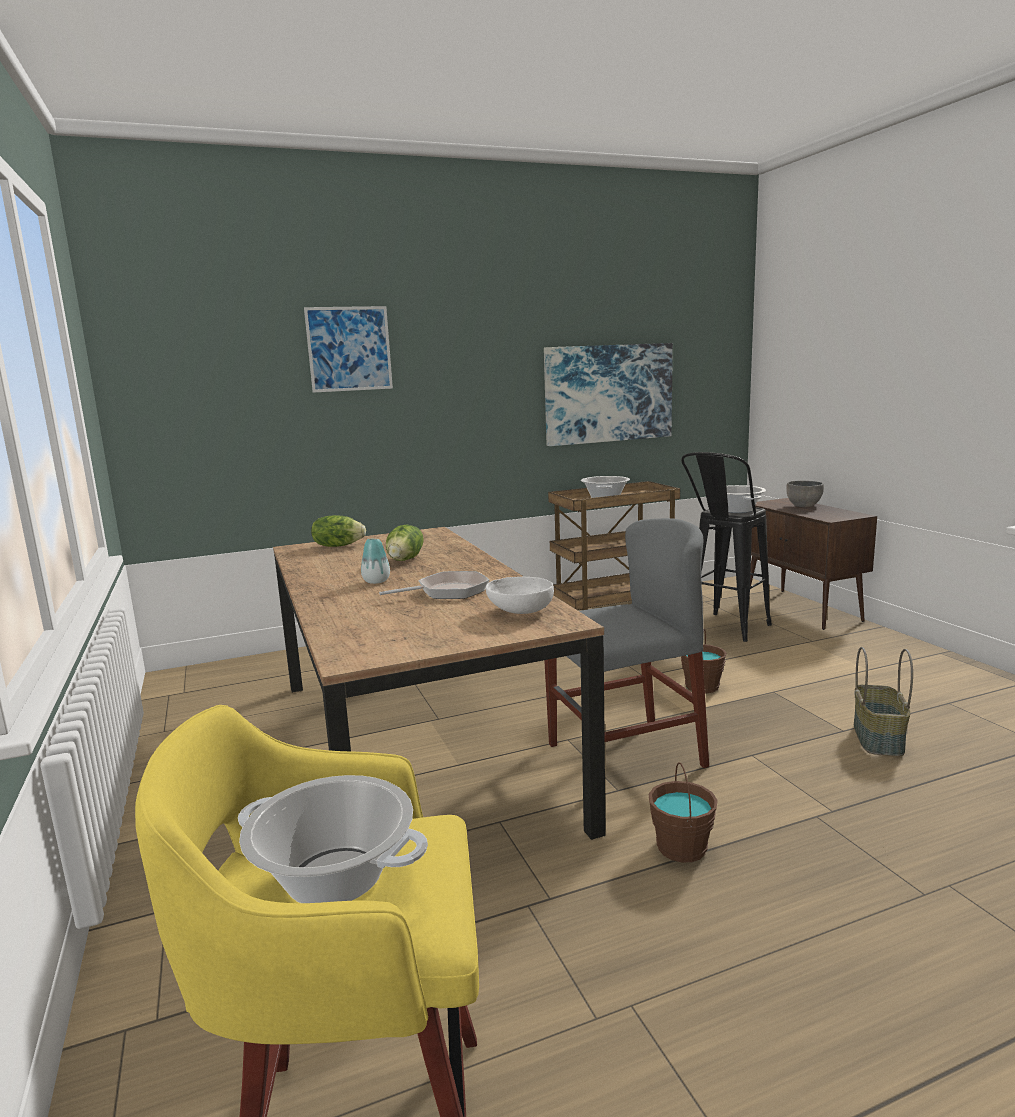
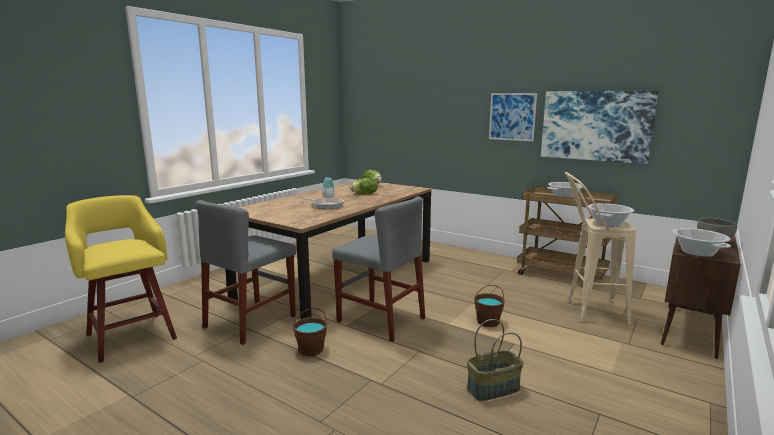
camera: 55 degrees right, 0 degrees up
(334, 878) = (114, 245): cooking pot -> cooking pot (697, 252)
(349, 349) = (435, 90): picture -> picture (512, 116)
(495, 895) = (250, 321): none -> grey chair
(519, 612) = (308, 217): white bowl -> none
(723, 631) = (587, 311): black stool -> beige stool

